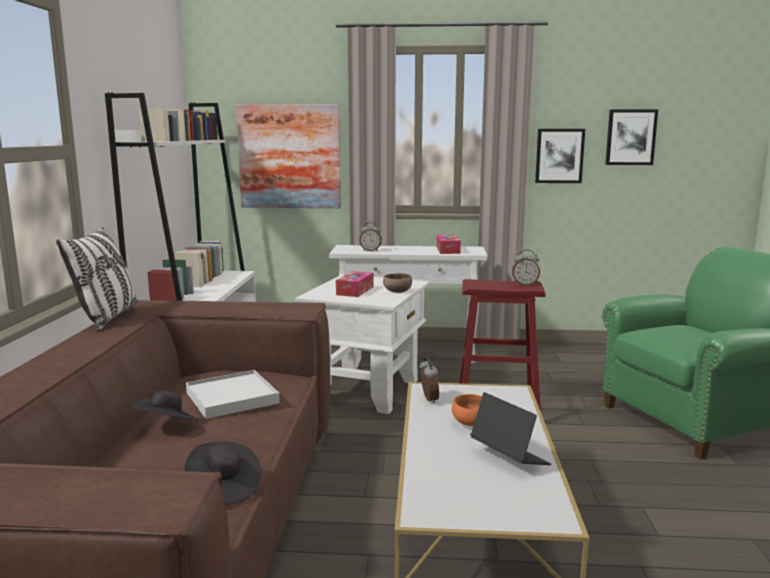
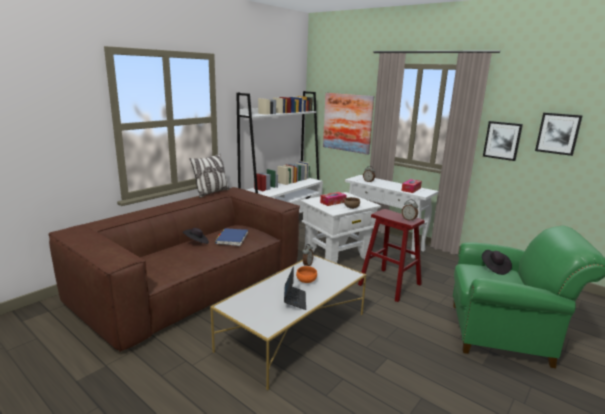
camera: 35 degrees right, 5 degrees up
(223, 488) = (181, 270): black hat -> black hat (494, 268)
(232, 398) = (232, 239): white tray -> blue book

